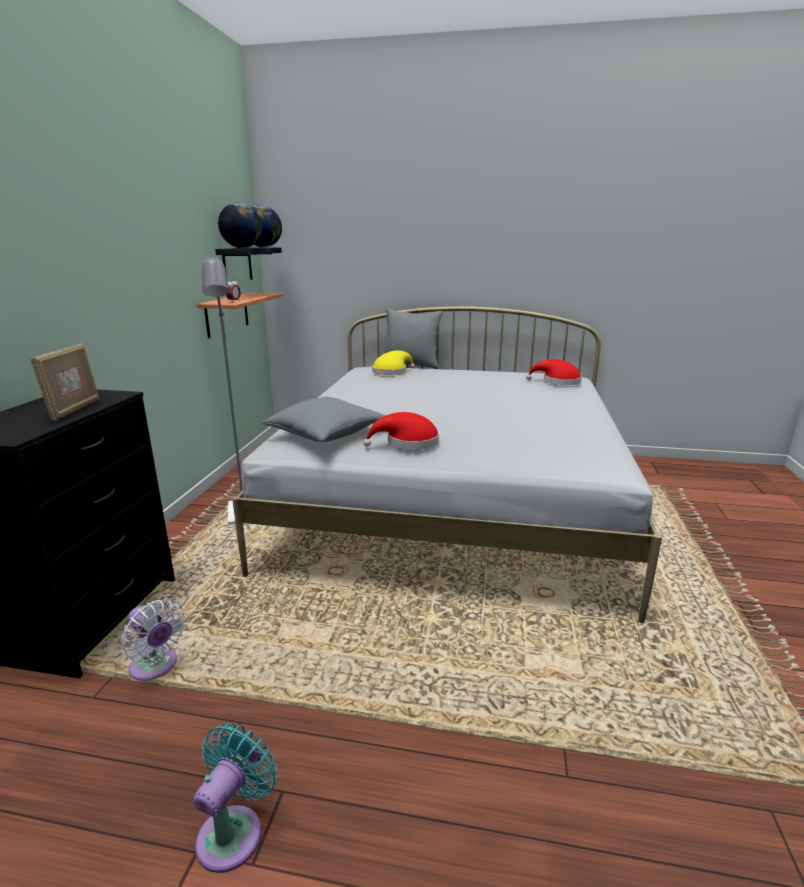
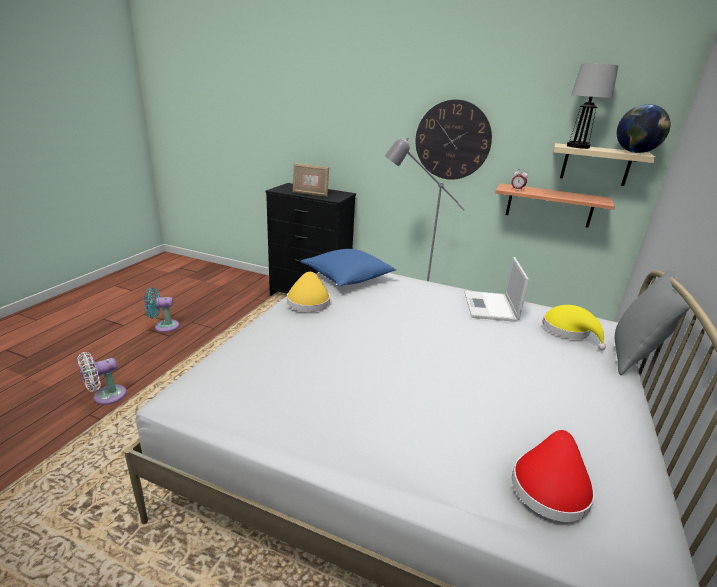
camera: 100 degrees right, 5 degrees up
(150, 262) = (452, 140): none -> wall clock
(156, 667) = (264, 309): white fan -> white fan (106, 396)
(234, 831) = (164, 326): turquoise fan -> turquoise fan turned 135 degrees clockwise
(237, 265) = (596, 165): black shelf -> beige shelf
(242, 248) = (578, 147): globe -> table lamp
(326, 434) = (347, 278): grey pillow -> blue pillow
(366, 386) = (490, 307): none -> laptop
(408, 442) = (308, 301): red hat -> yellow hat

